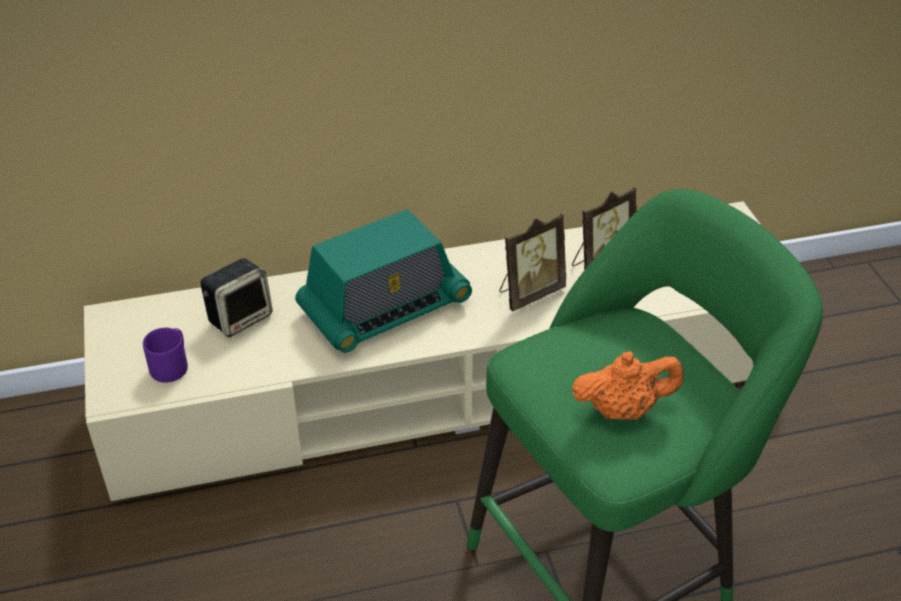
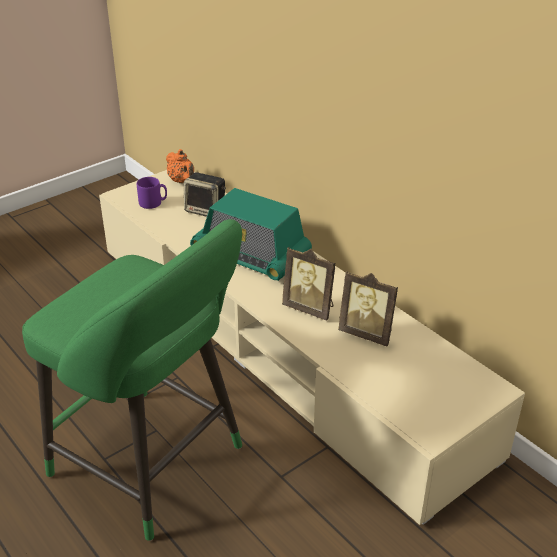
camera: 65 degrees right, 5 degrees down
(623, 410) = (94, 306): orange teapot -> orange teapot (182, 181)

